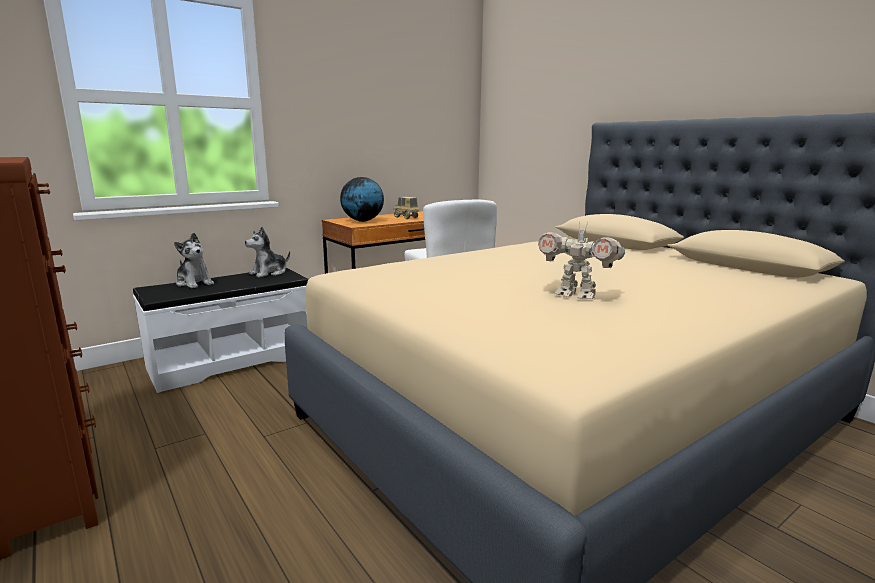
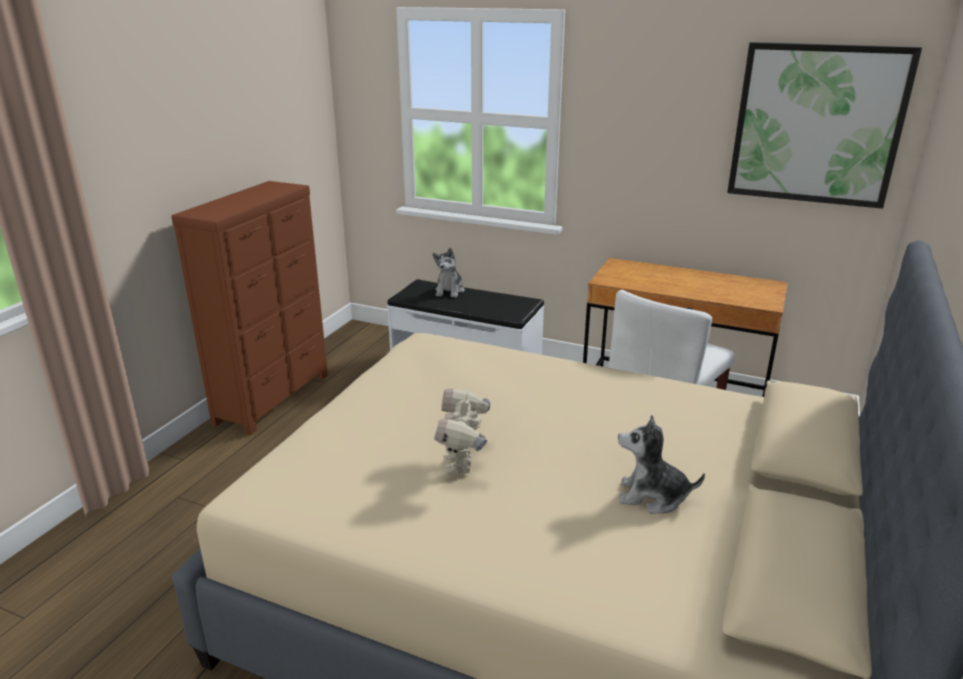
camera: 60 degrees right, 10 degrees up
(269, 273) = (513, 302): plush toy -> plush toy (652, 497)
(362, 221) = (633, 275): globe -> none
(406, 217) = (693, 286): toy truck -> none
(434, 101) = (816, 125): none -> picture

